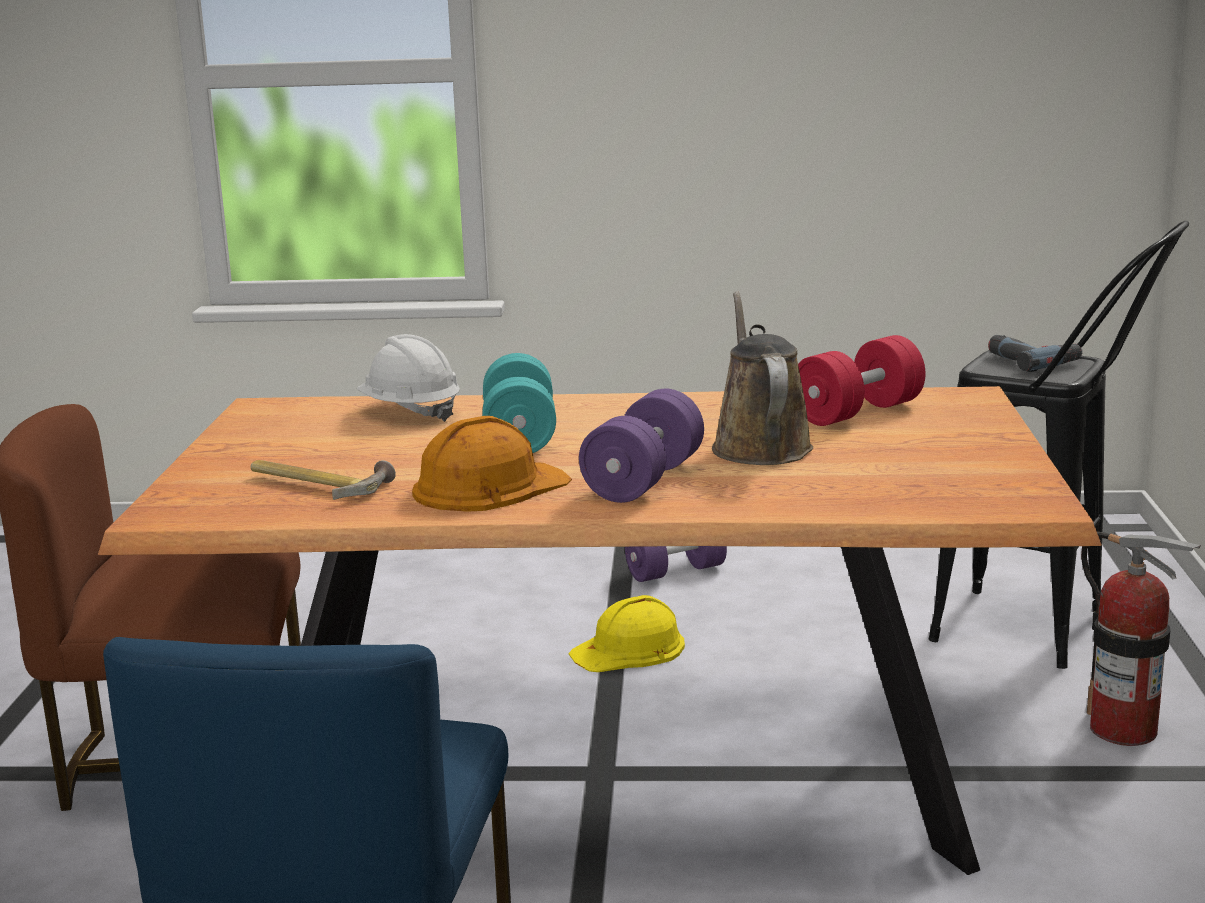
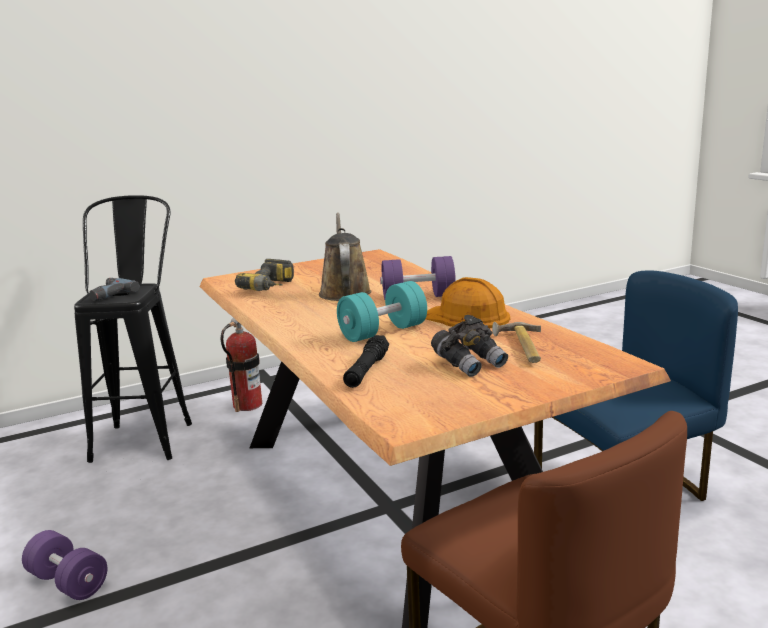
camera: 120 degrees left, 0 degrees up
(330, 452) = (470, 364): none -> grey binoculars
(410, 412) = (366, 371): white hard hat -> black flashlight
(630, 649) = (227, 552): yellow hard hat -> none
(759, 446) = (344, 291): brown watering can -> brown watering can turned 120 degrees clockwise
(858, 412) = (272, 288): red dumbbell -> power drill

